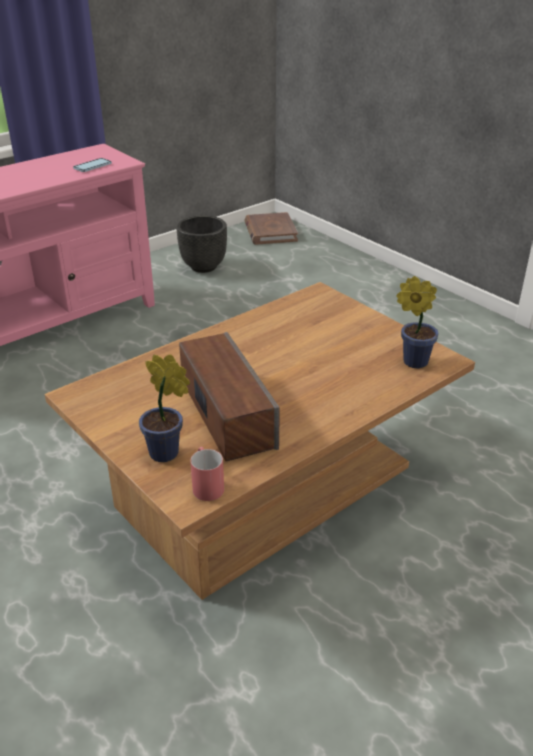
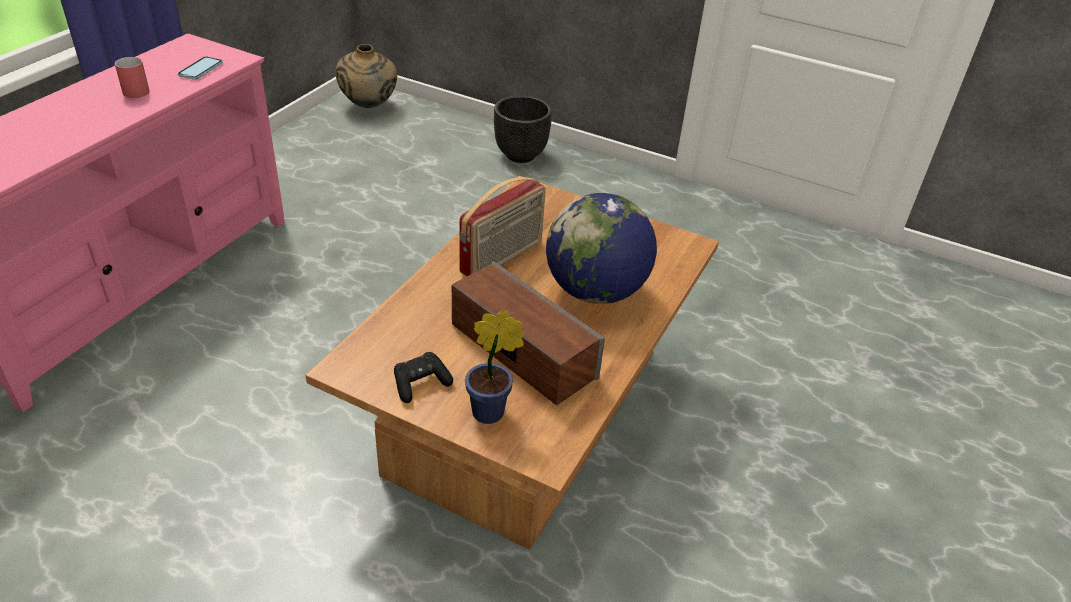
camera: 25 degrees left, 5 degrees up
(125, 420) = (421, 384): none -> black game controller
(204, 267) = (315, 163): black planter -> black planter (520, 155)
(206, 484) = (553, 435): red mug -> red mug (133, 90)
(260, 340) = (502, 258): none -> radio
(270, 232) = (369, 106): brown book -> beige vase
(325, 380) = (595, 291): none -> globe
(412, 361) = (663, 252): potted plant -> none

